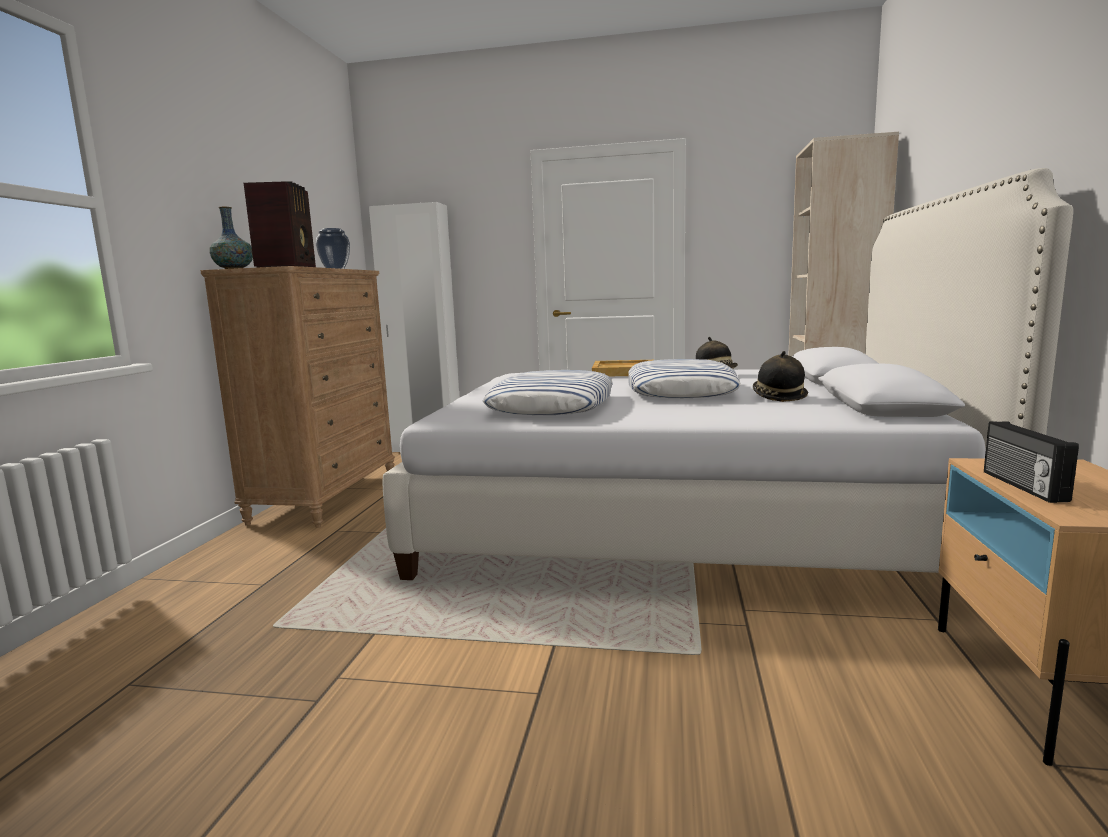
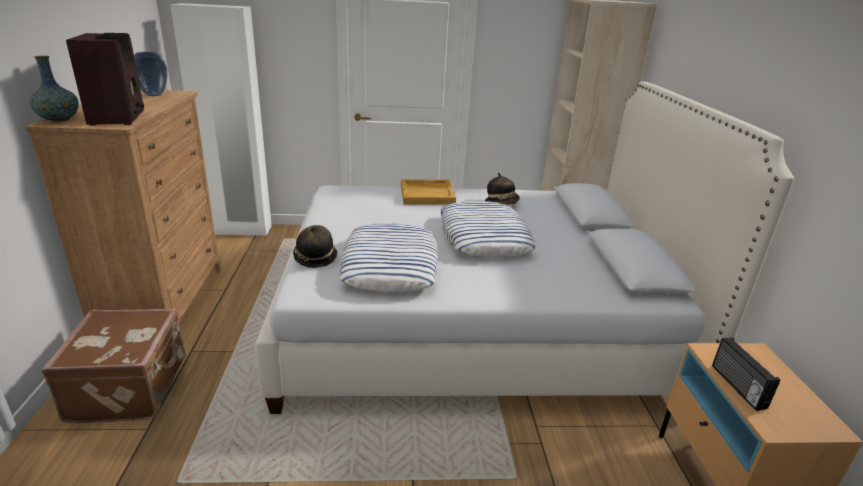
camera: 15 degrees left, 15 degrees up
(262, 554) = (131, 388): none -> brown suitcase
(778, 397) = (561, 253): hat -> hat (315, 258)

